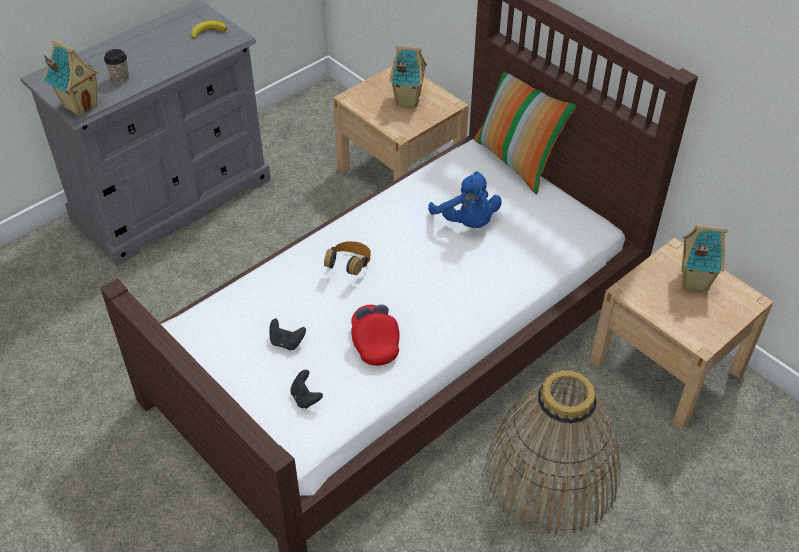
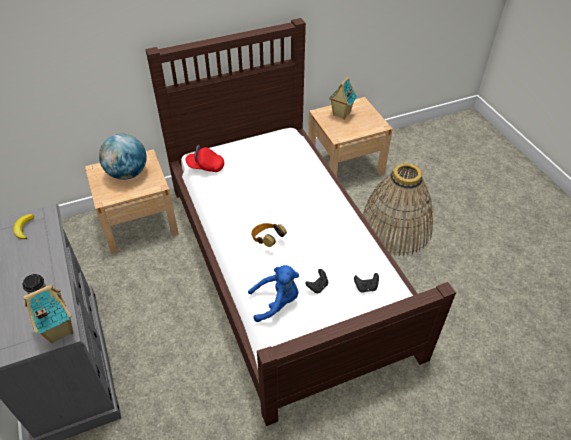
camera: 70 degrees left, 0 degrees up
(375, 342) = (334, 244): red cap -> red cap (205, 166)
(407, 99) = (127, 173): toy house -> globe
(467, 222) = (257, 178): blue plush toy -> blue plush toy (276, 302)
(517, 160) = (217, 145): pillow -> none

